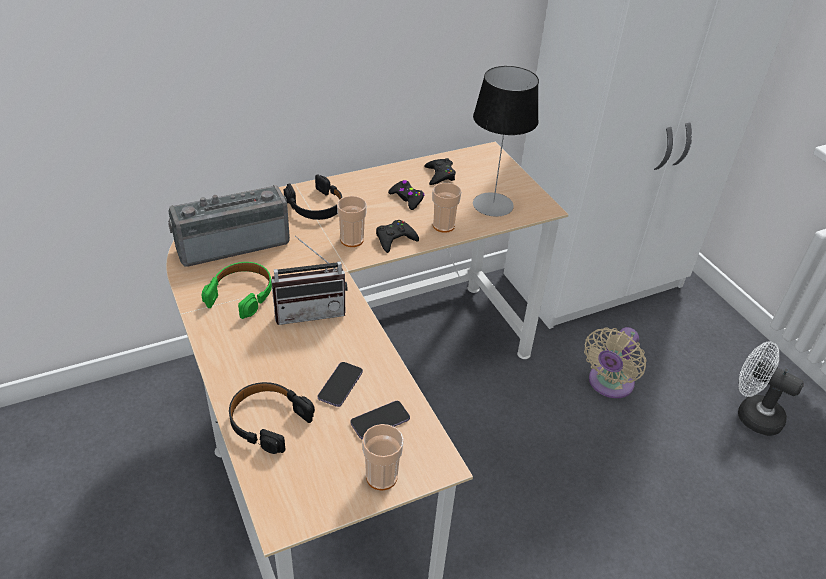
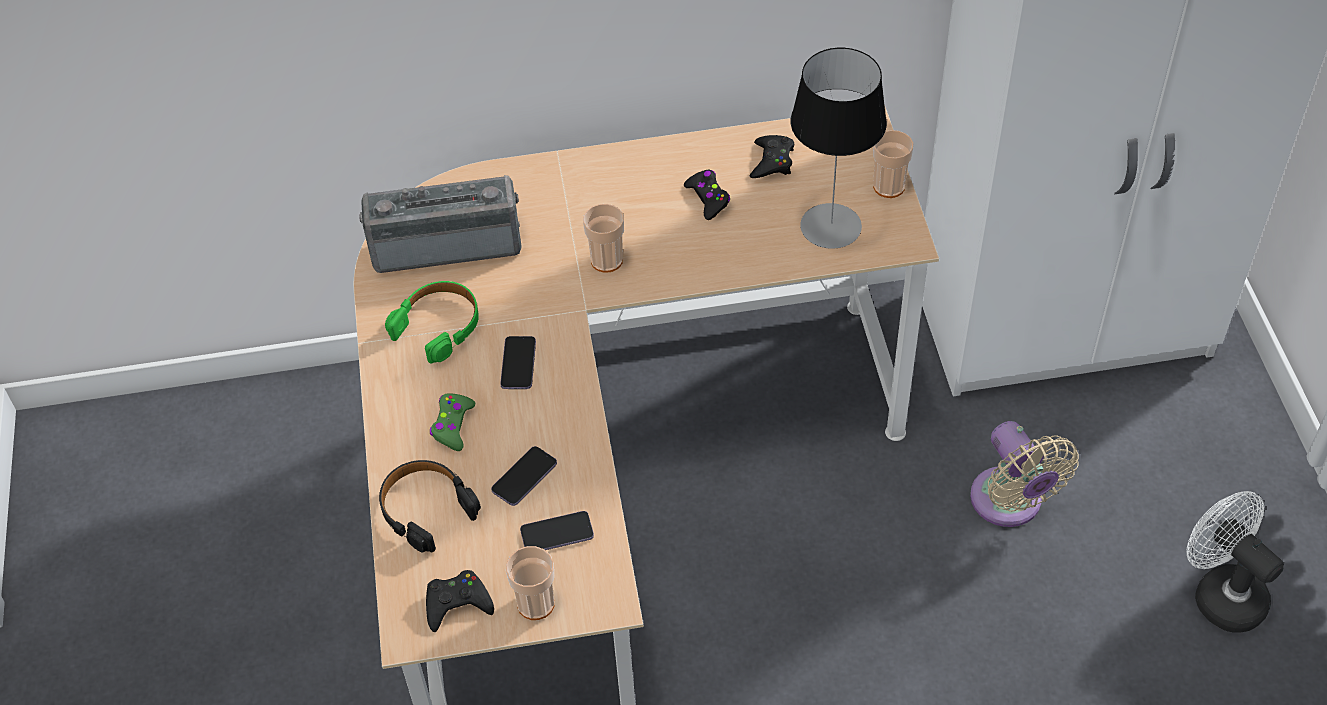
camera: 20 degrees right, 10 degrees up
(272, 358) = (452, 426): none -> green game controller
(310, 310) = (518, 364): radio -> phone
(316, 206) = (574, 195): black headphones -> none
(395, 239) = (666, 267): black game controller -> black game controller (457, 604)
(443, 225) = (743, 253): cup -> cup (889, 186)
(608, 384) = (1010, 504): beige fan -> beige fan turned 75 degrees counterclockwise

